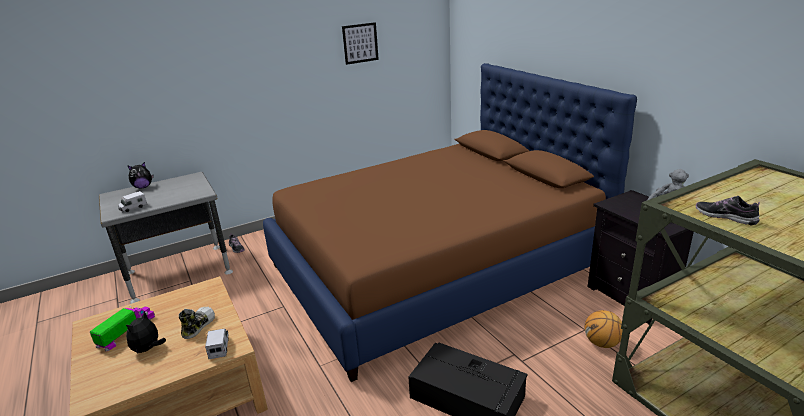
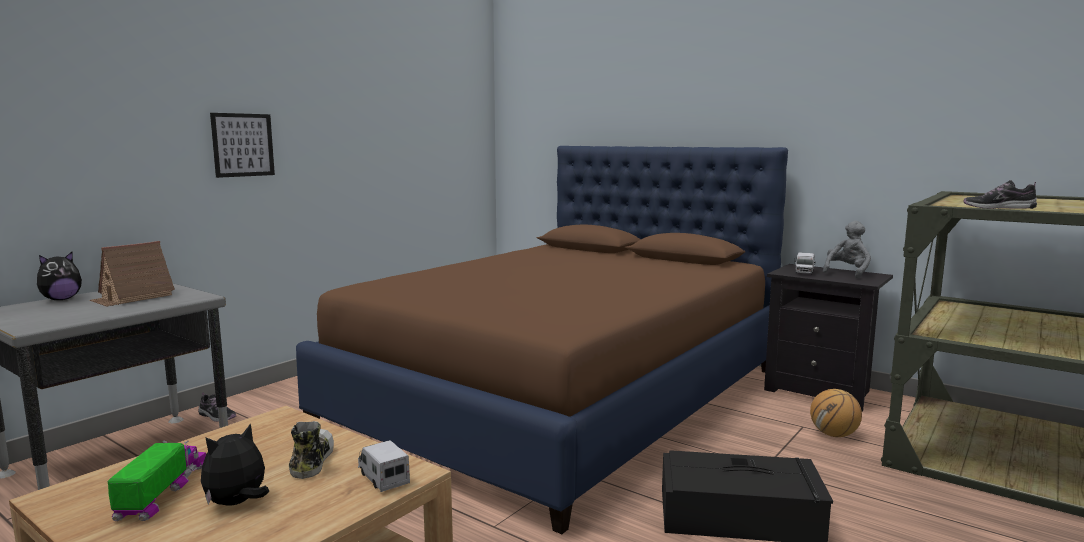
camera: 25 degrees left, 15 degrees down
(133, 208) = (70, 318): toy truck -> toy truck (804, 272)
(148, 349) = (237, 503): plush toy -> plush toy turned 45 degrees clockwise
(174, 189) = (133, 297): none -> toy house
(360, 43) = (397, 113): picture -> picture (243, 145)

